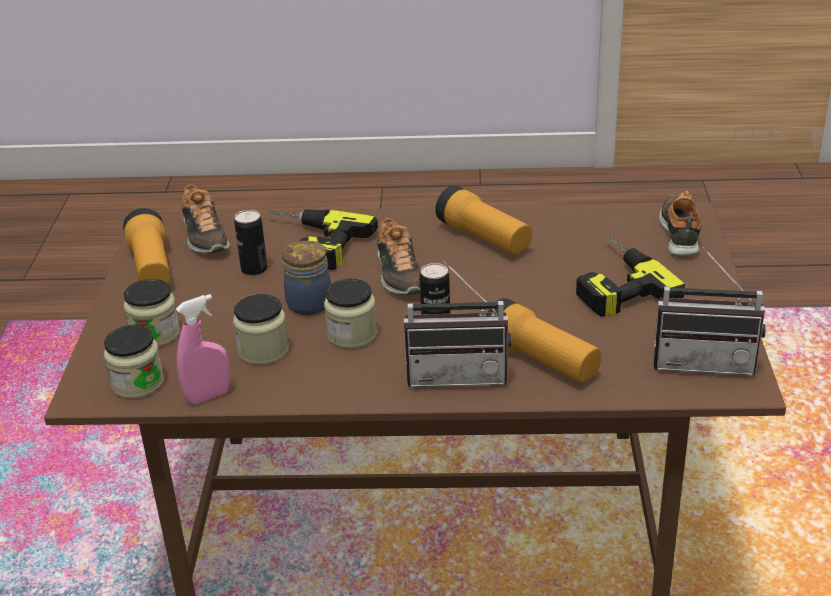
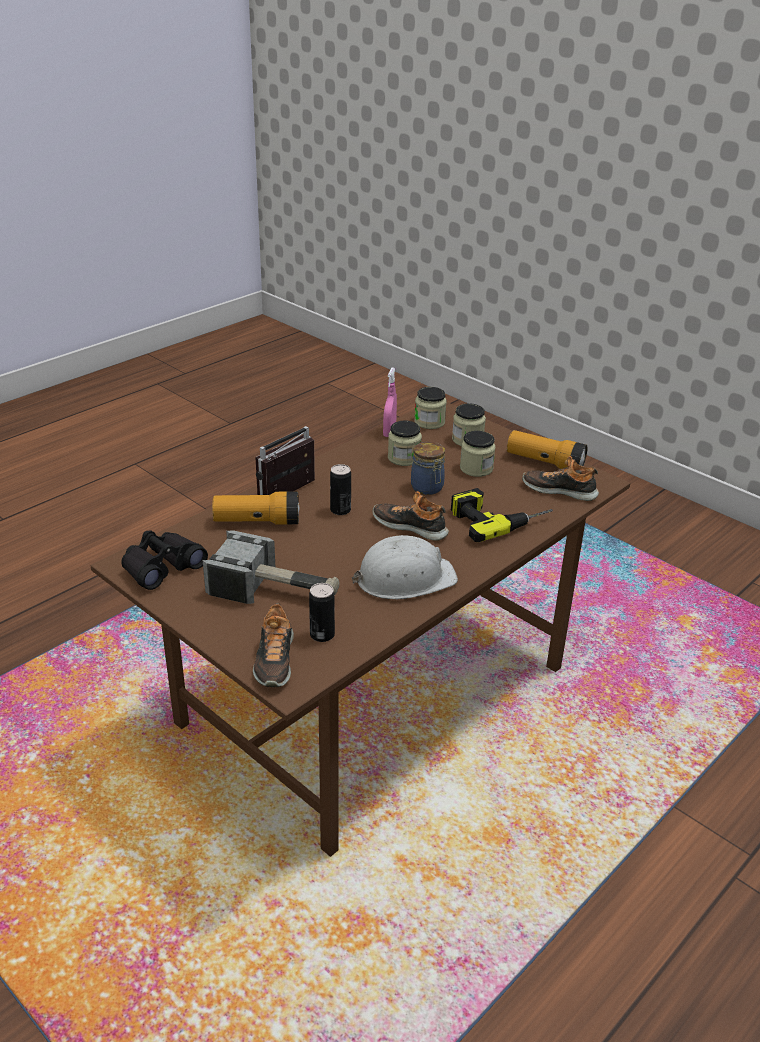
camera: 130 degrees right, 0 degrees up
(254, 269) = (493, 488): can -> can (322, 635)
(352, 334) = (376, 485): jar -> jar (476, 468)
(484, 238) = (404, 578): flashlight -> white hard hat
(612, 282) = (276, 591): power drill -> hammer
(680, 234) = (274, 660): shoe -> shoe turned 45 degrees clockwise
(704, 360) = (162, 567): radio -> black binoculars

